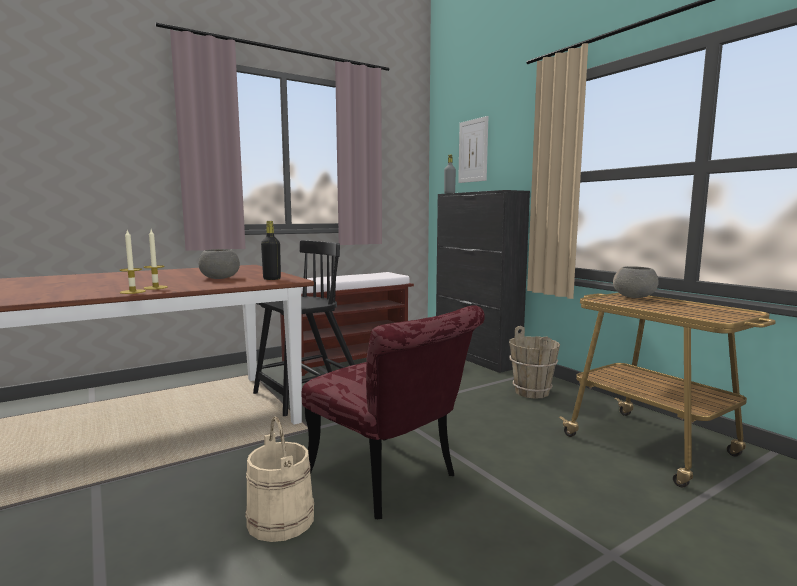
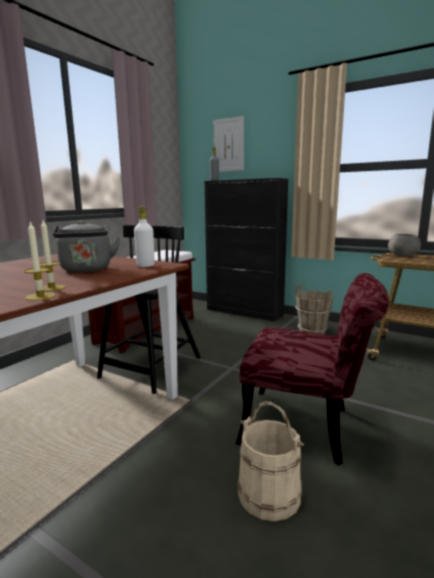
camera: 25 degrees left, 5 degrees up
(219, 278) = (87, 269): grey bowl -> grey kettle
(272, 279) = (145, 265): black bottle -> white bottle

